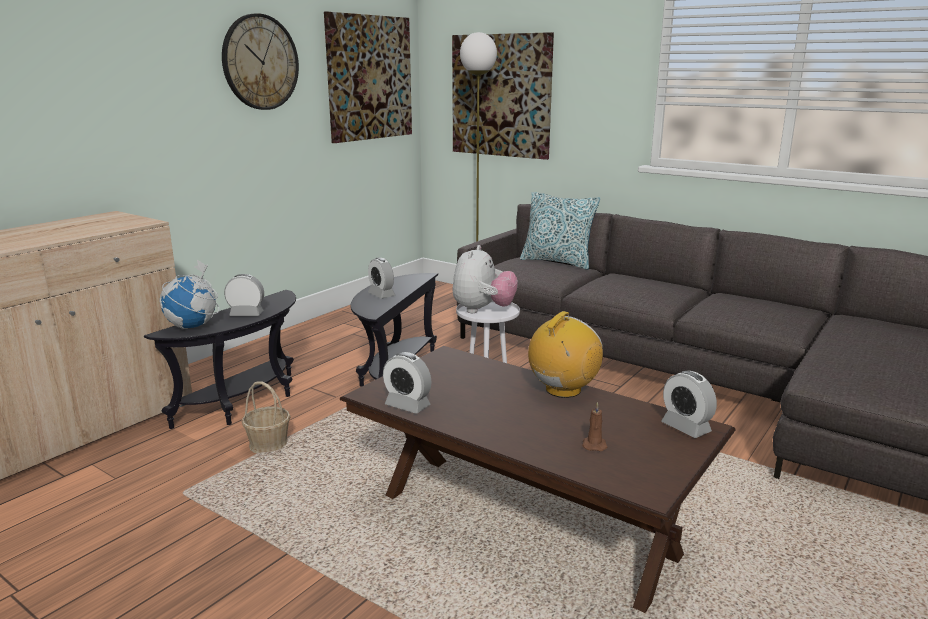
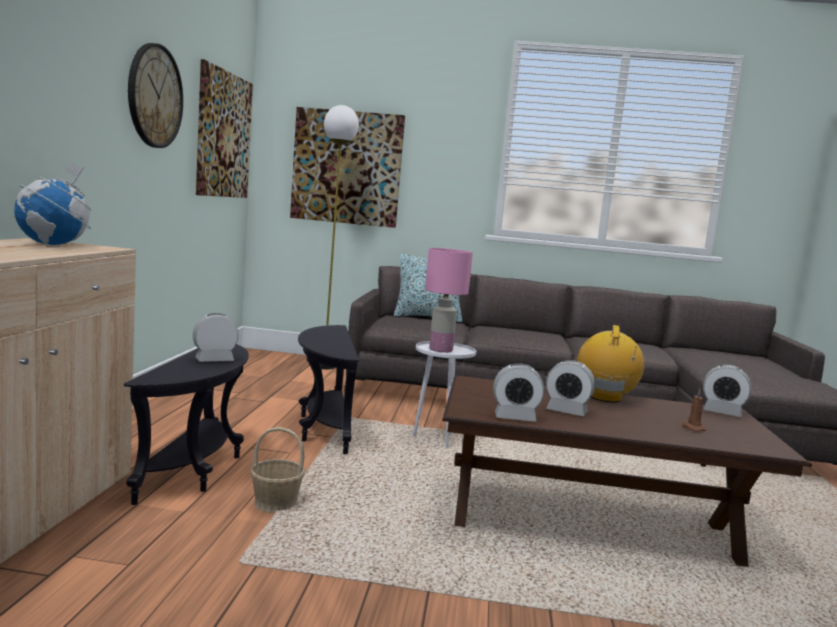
camera: 30 degrees left, 10 degrees down
(193, 326) = (172, 372): globe -> globe (53, 245)
(381, 295) = (326, 341): alarm clock -> alarm clock (566, 411)
(483, 310) = (440, 350): plush toy -> pink table lamp

